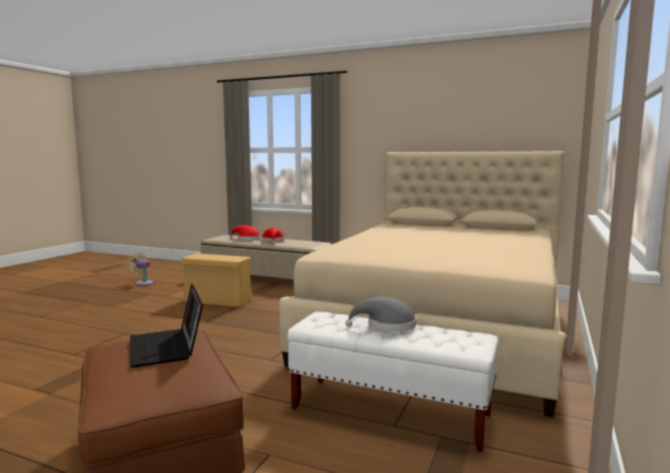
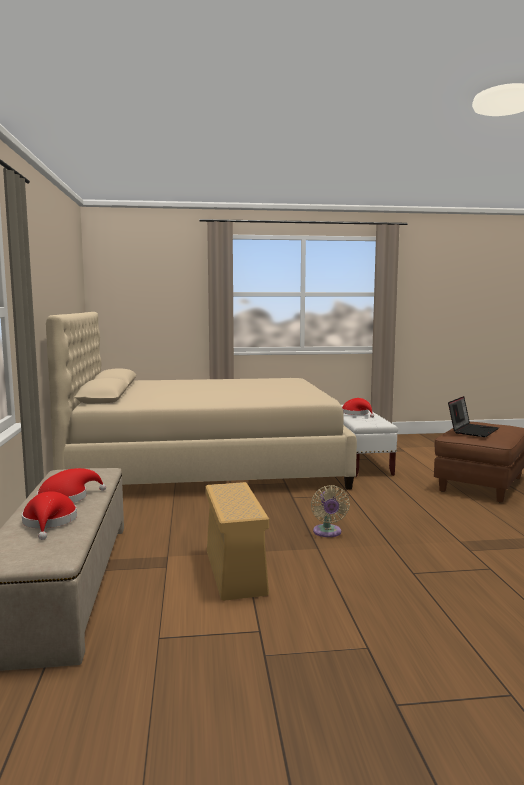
camera: 120 degrees left, 0 degrees up
(142, 283) = (194, 731): beige fan -> beige fan (327, 533)
(387, 325) = (356, 414): grey hat -> red hat

